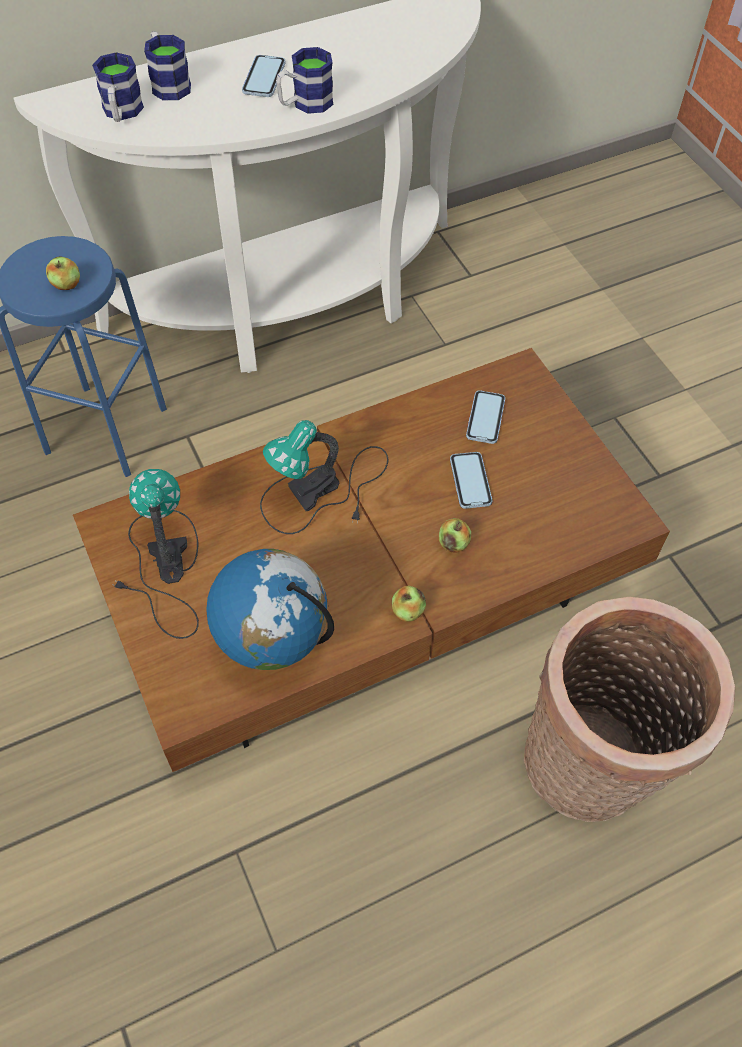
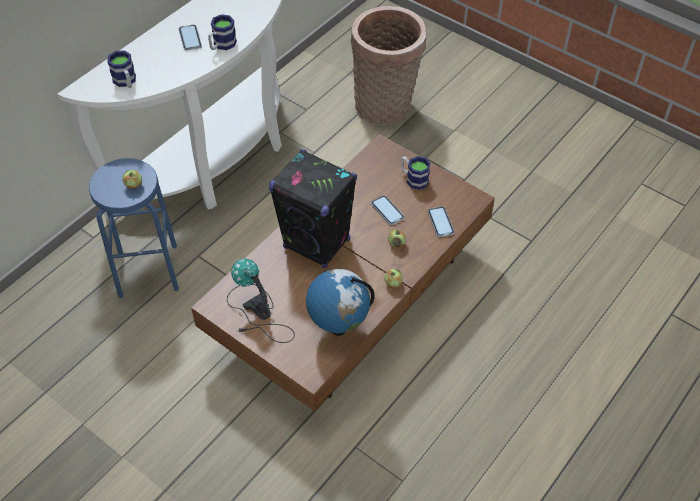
camera: 25 degrees left, 5 degrees down
(168, 83) = (140, 58): mug -> mug (413, 179)
(324, 491) = (317, 244): table lamp -> black speaker
(485, 418) = (377, 177): phone -> phone (440, 222)
(590, 769) = (505, 333): basket -> basket (386, 108)

